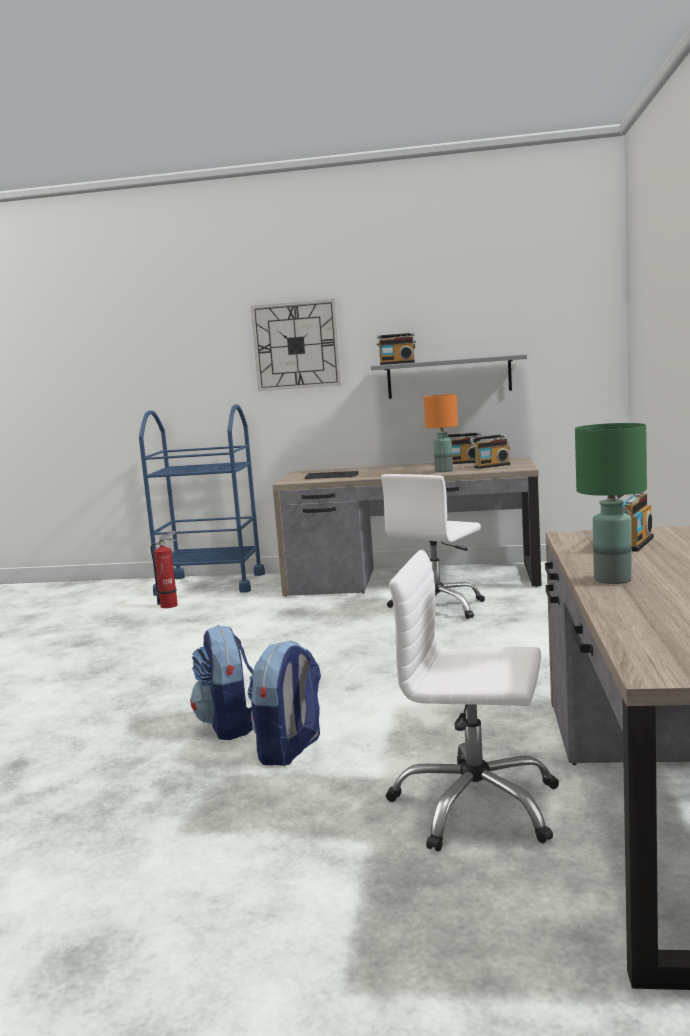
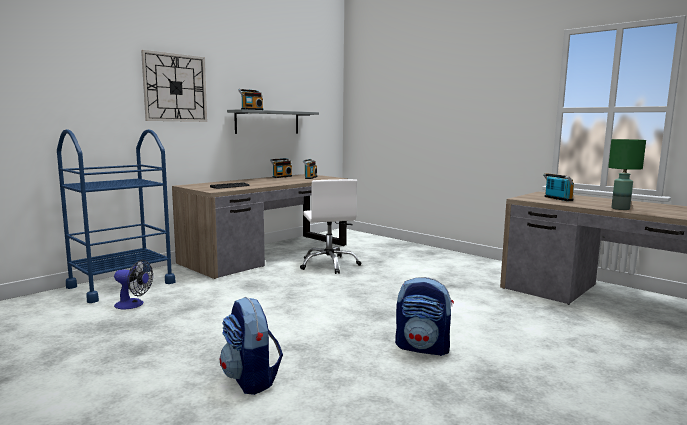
camera: 55 degrees left, 0 degrees up
(171, 605) = (133, 305): fire extinguisher -> fan
(290, 750) = (484, 344): backpack -> backpack (251, 380)
(444, 471) = (296, 180): orange table lamp -> none
(475, 806) = (596, 330): white office chair -> none

